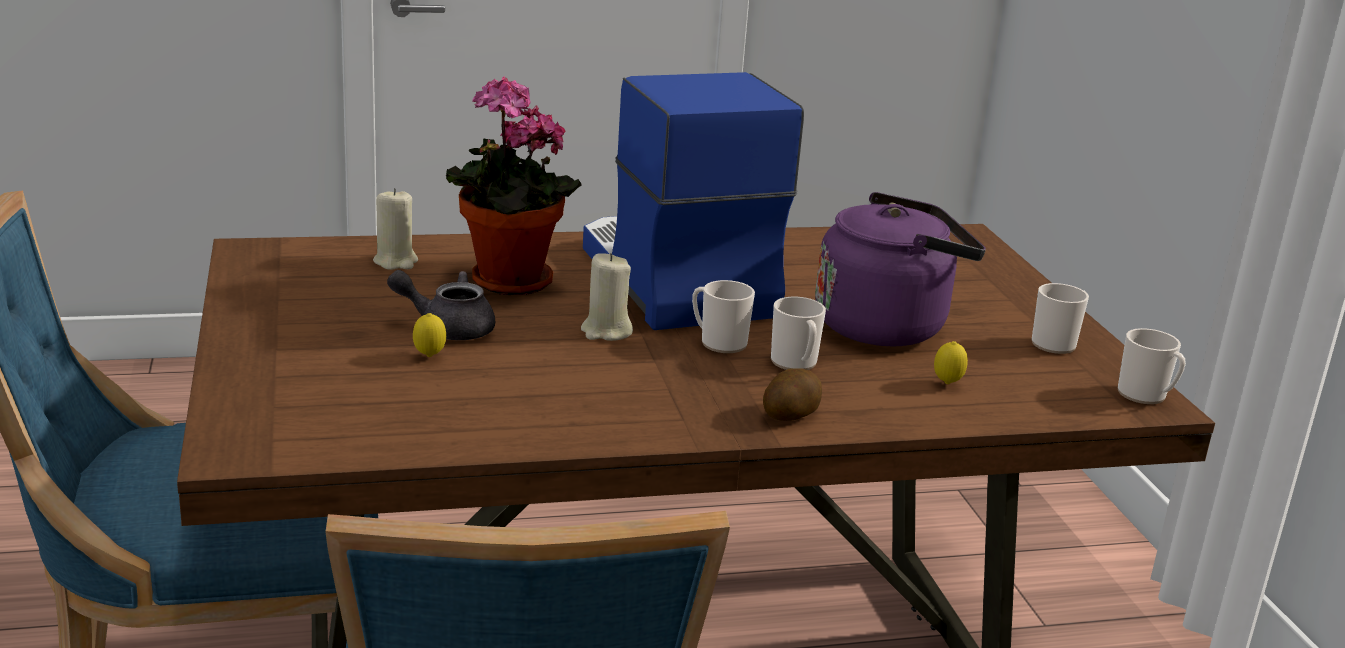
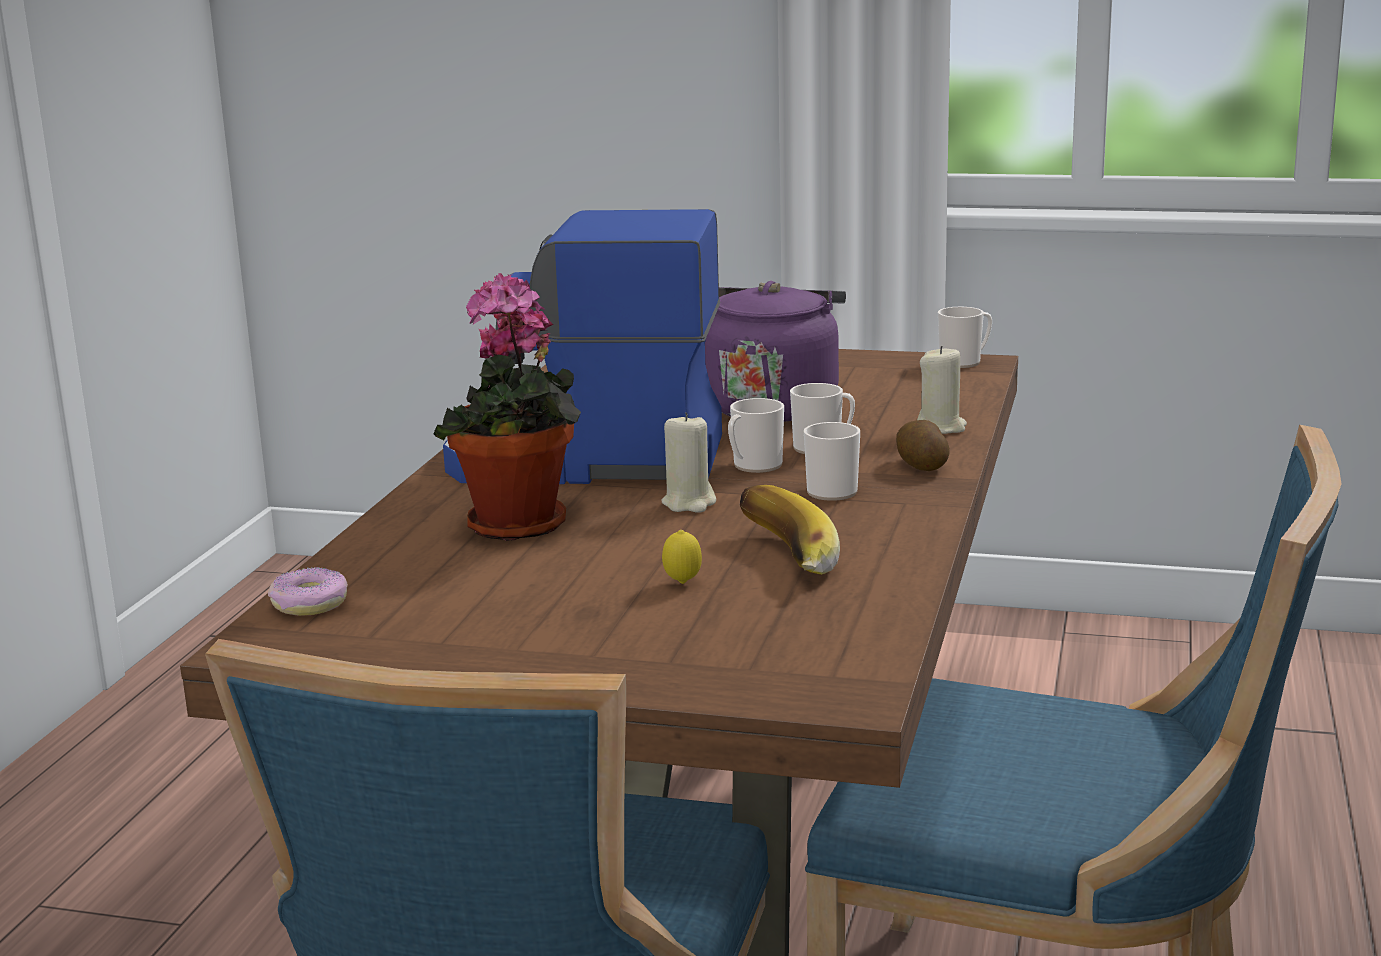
camera: 60 degrees left, 5 degrees down
(324, 250) = (309, 604): none -> donut
(396, 261) = (393, 571): beige candle -> beige candle (940, 428)
(447, 328) = (614, 567): grey teapot -> none
(506, 385) = (780, 558): none -> banana
(947, 384) = (901, 409): lemon -> none
(1057, 343) = (852, 365): mug -> mug (831, 490)

